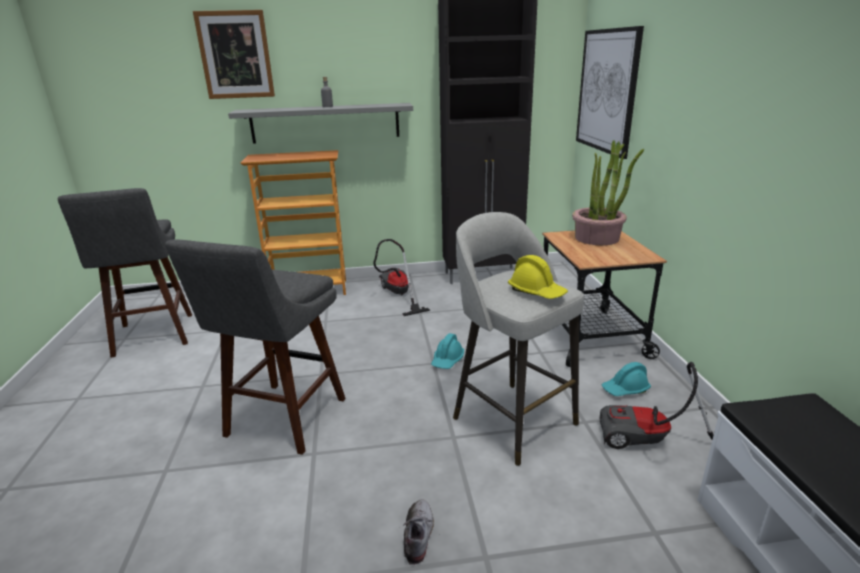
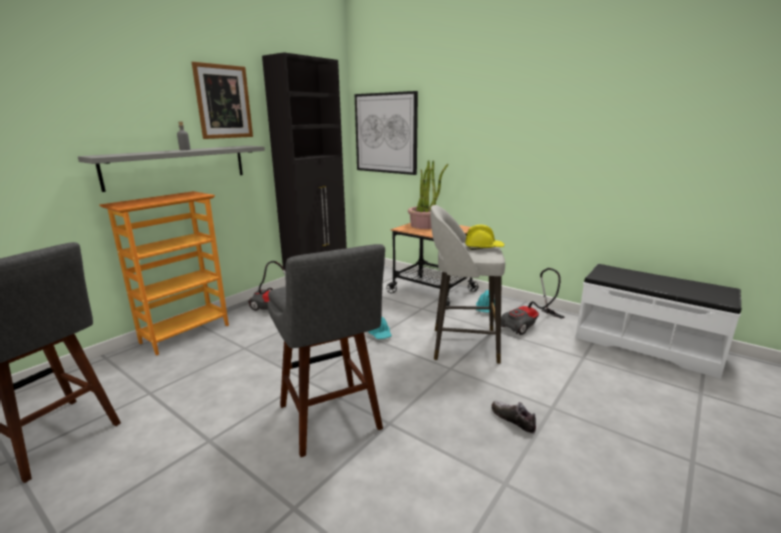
camera: 45 degrees left, 5 degrees down
(235, 55) = (75, 96): picture -> picture (223, 102)

